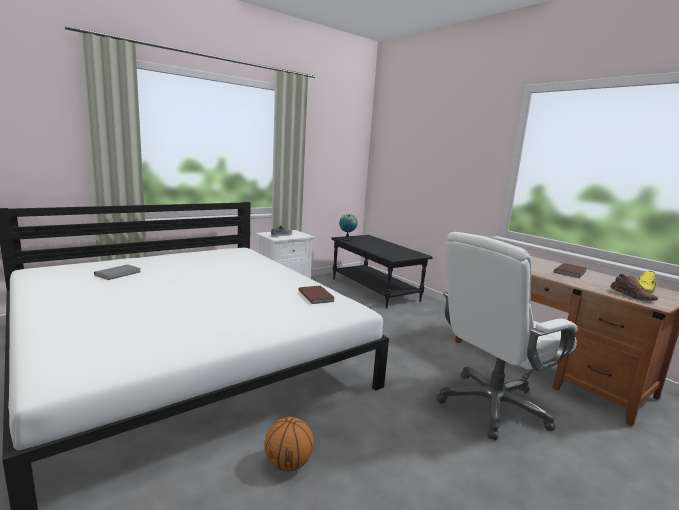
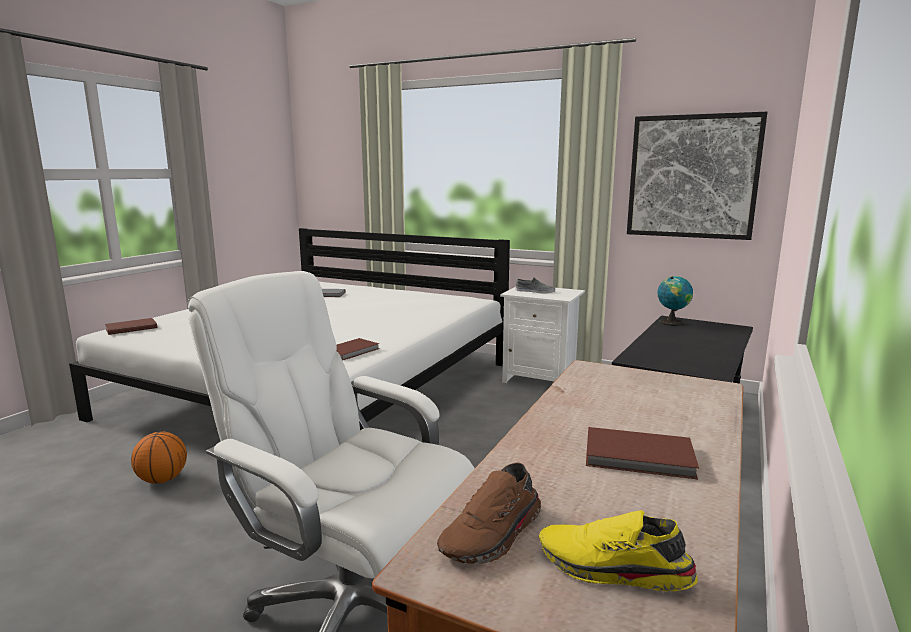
camera: 65 degrees right, 0 degrees up
(66, 367) = (130, 328): none -> brown book
(334, 159) = (692, 177): none -> picture

